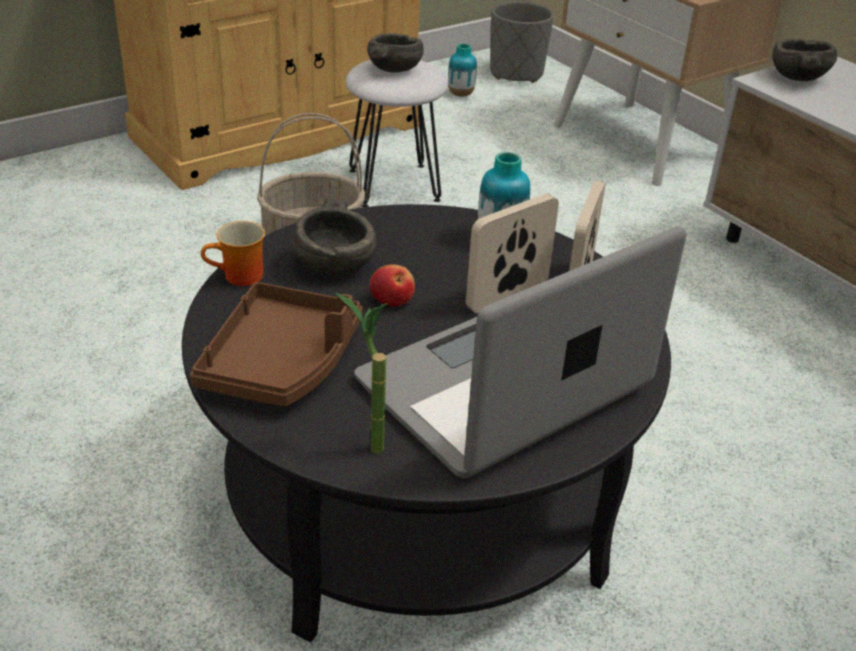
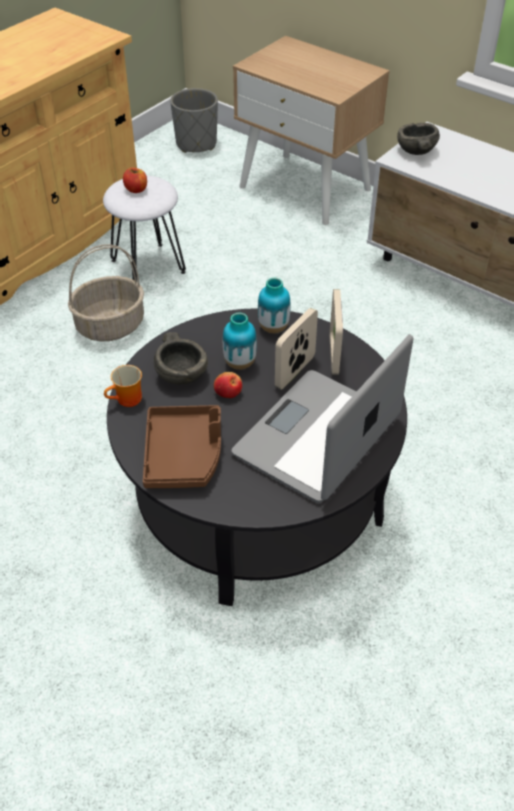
camera: 15 degrees left, 10 degrees up
(366, 442) = (257, 495): potted plant -> none
(393, 69) = (136, 189): grey bowl -> apple
(460, 94) = (163, 172): vase -> vase (240, 363)

